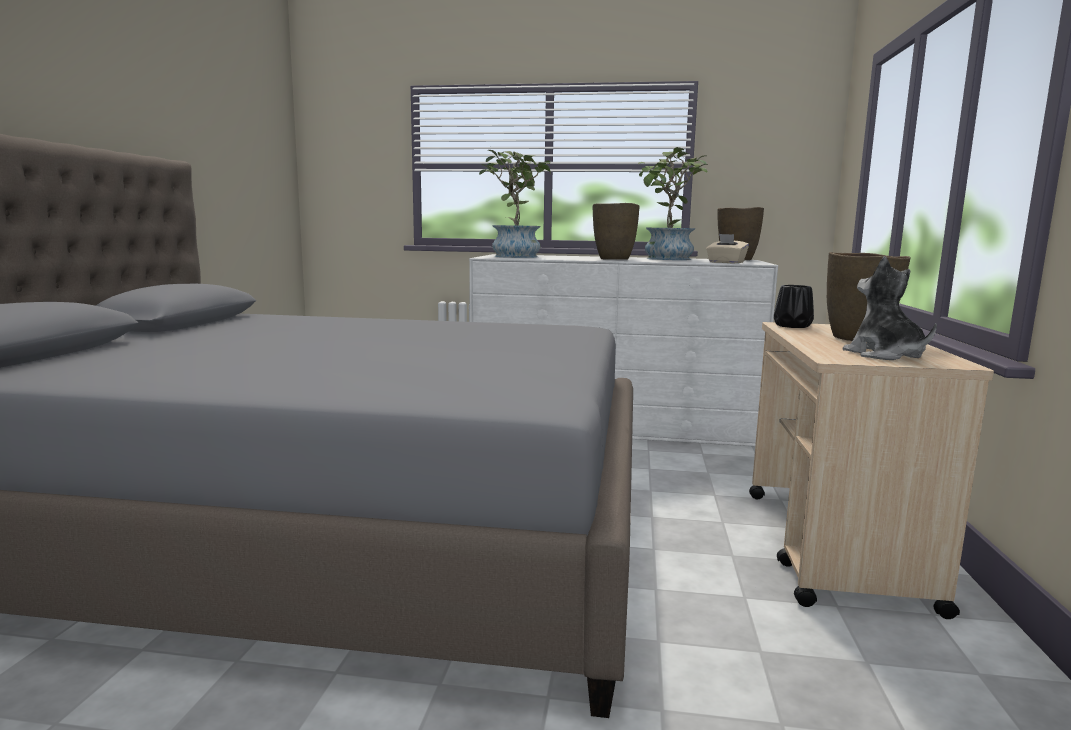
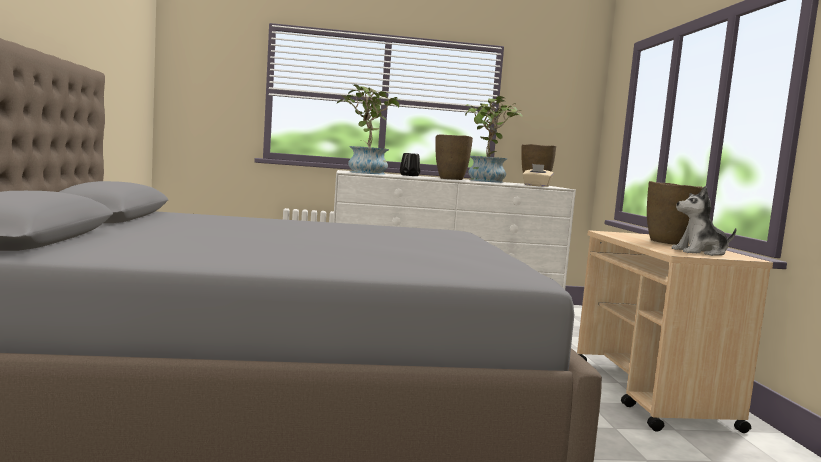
camera: 15 degrees left, 5 degrees down
(791, 326) = (611, 233): black vase -> black vase (409, 175)
(884, 355) = (700, 252): plush toy -> plush toy turned 60 degrees counterclockwise

